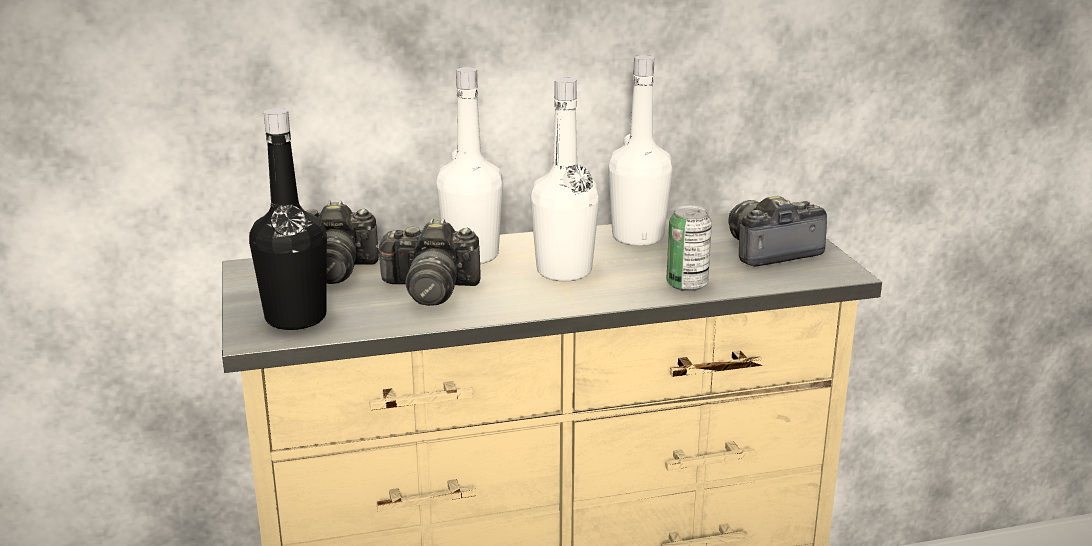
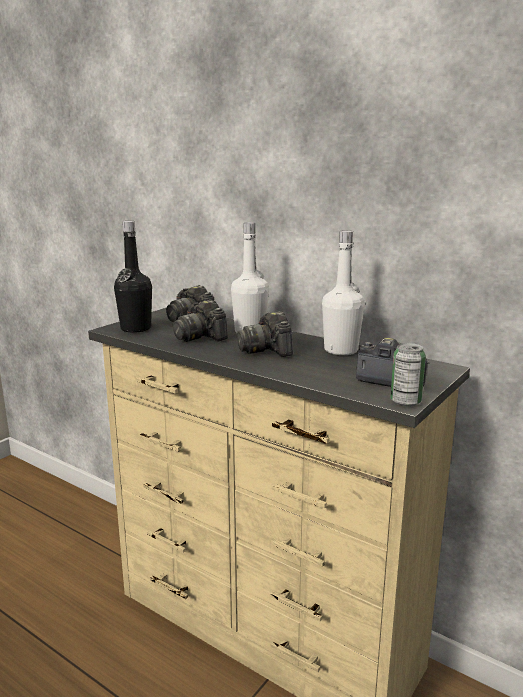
camera: 50 degrees right, 5 degrees down
(564, 271) = (267, 350): white bottle -> camera
(687, 285) = (303, 374): can -> can (405, 401)

